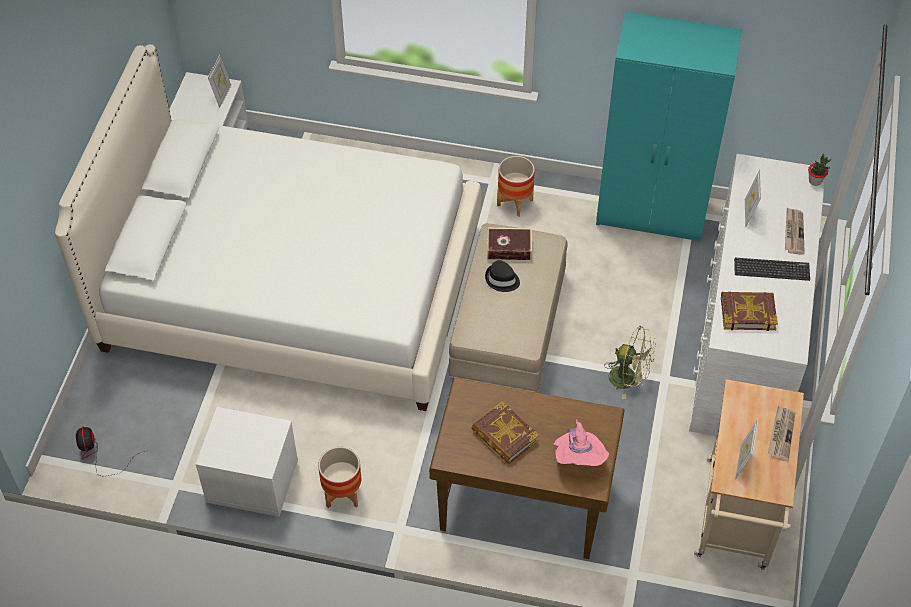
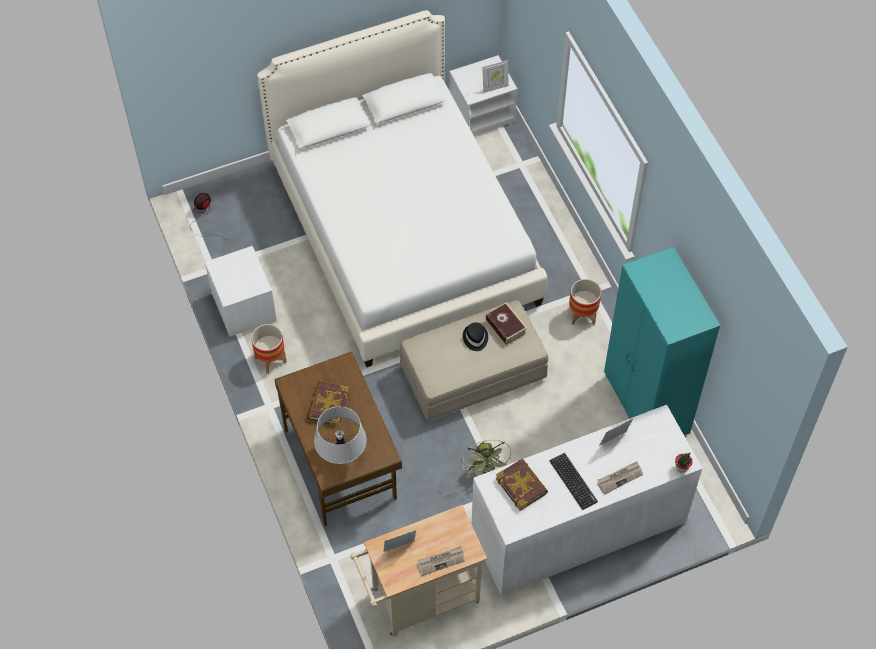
camera: 55 degrees right, 5 degrees up
(578, 458) = (342, 456): pink hat -> grey table lamp

